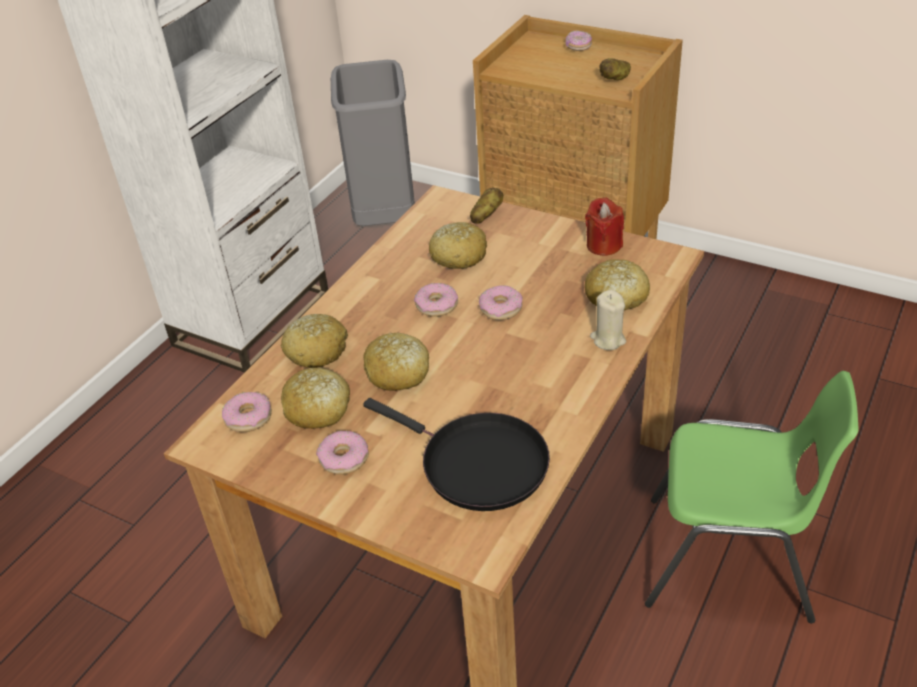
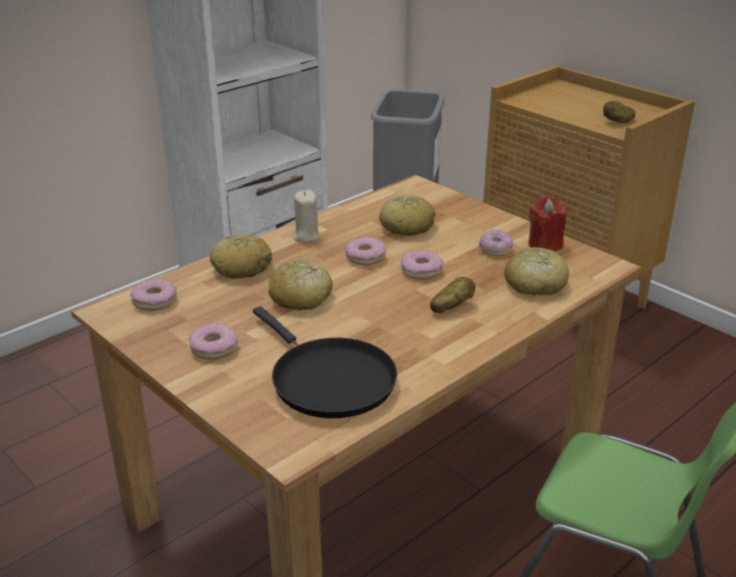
camera: 15 degrees right, 10 degrees down
(318, 409) = (215, 308): bread -> none
(486, 216) = (449, 203): potato -> potato (451, 307)
(578, 47) = (596, 96): donut -> donut (495, 250)
(608, 339) = (508, 314): beige candle -> beige candle (306, 236)

